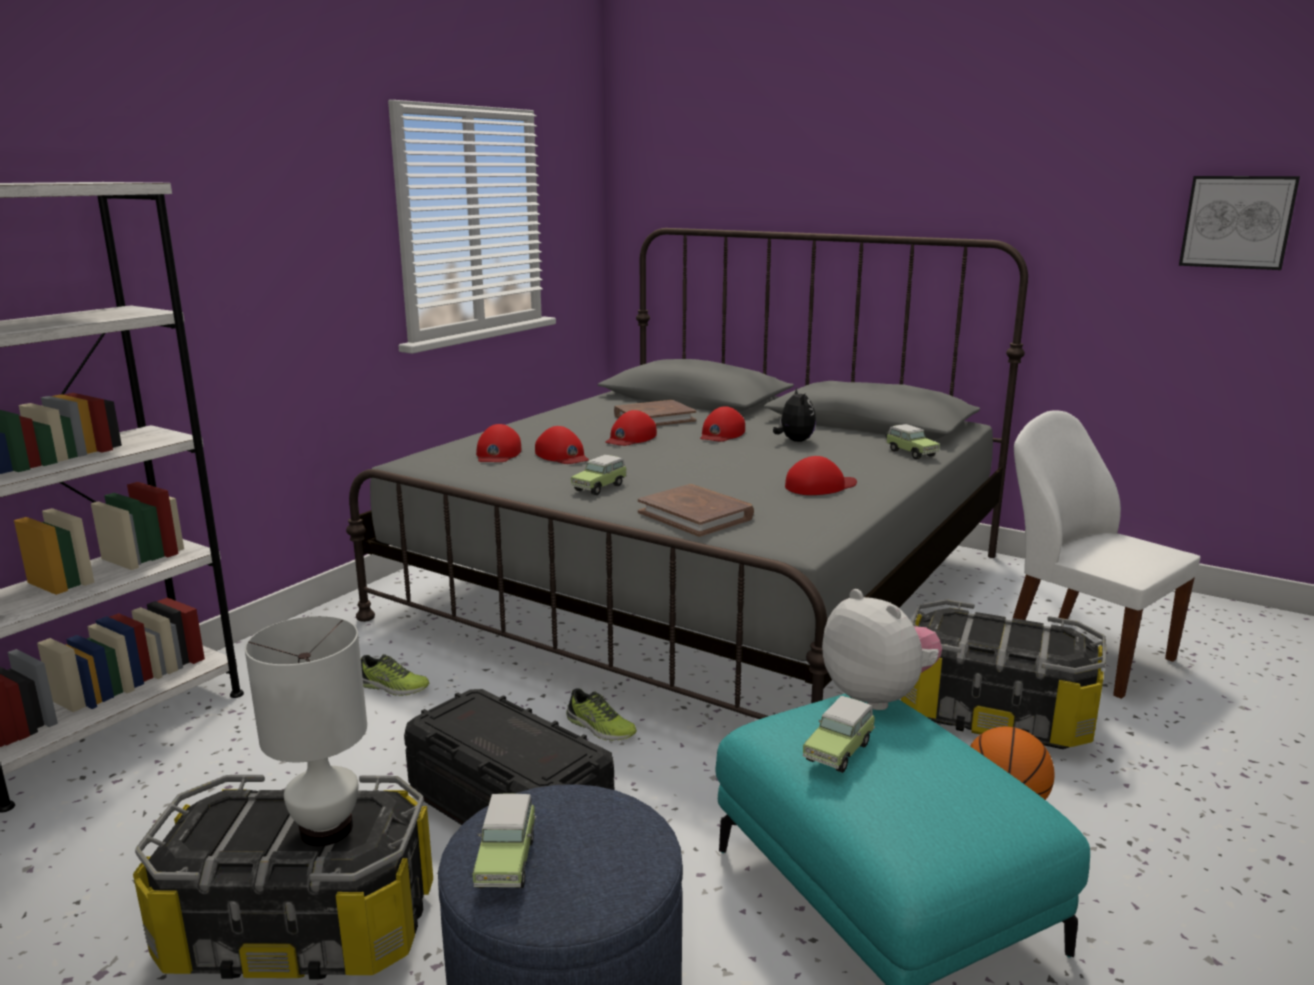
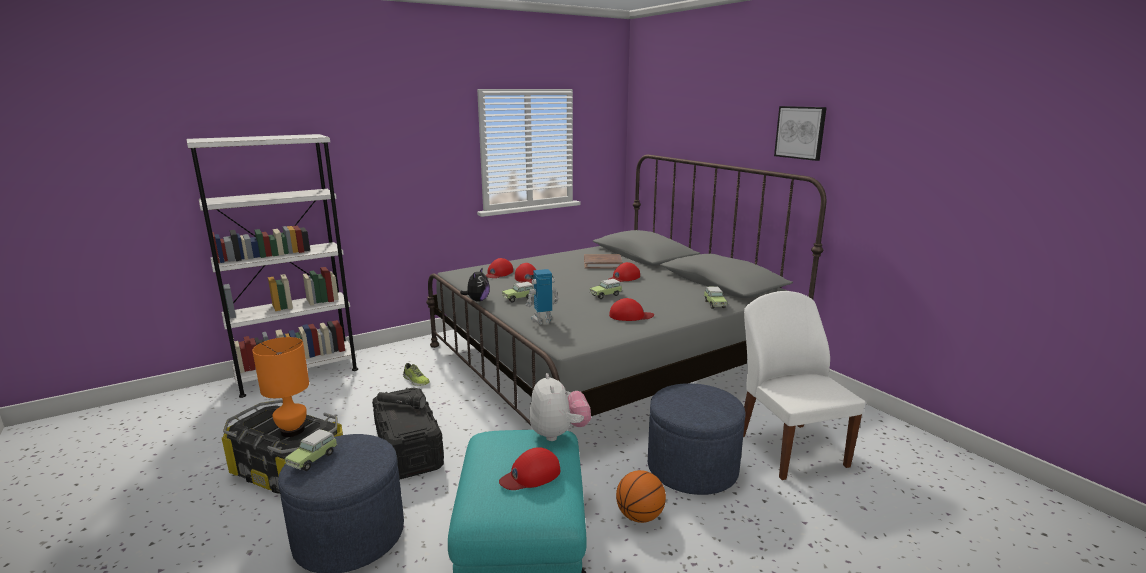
camera: 25 degrees right, 0 degrees up
(327, 829) = (293, 431): white table lamp -> orange table lamp
(486, 727) = (401, 405): none -> black flashlight
(599, 728) = (482, 421): shoe -> none
(630, 438) = (573, 273): red cap -> red cap (531, 475)
(696, 515) = (542, 321): brown book -> toy robot
(794, 441) = (658, 287): plush toy -> plush toy (477, 300)
(839, 750) = (500, 453): toy car -> toy car (606, 295)
(995, 714) = (692, 468): storage box -> blue ottoman
(1237, 222) = (957, 177): picture -> picture (800, 132)

